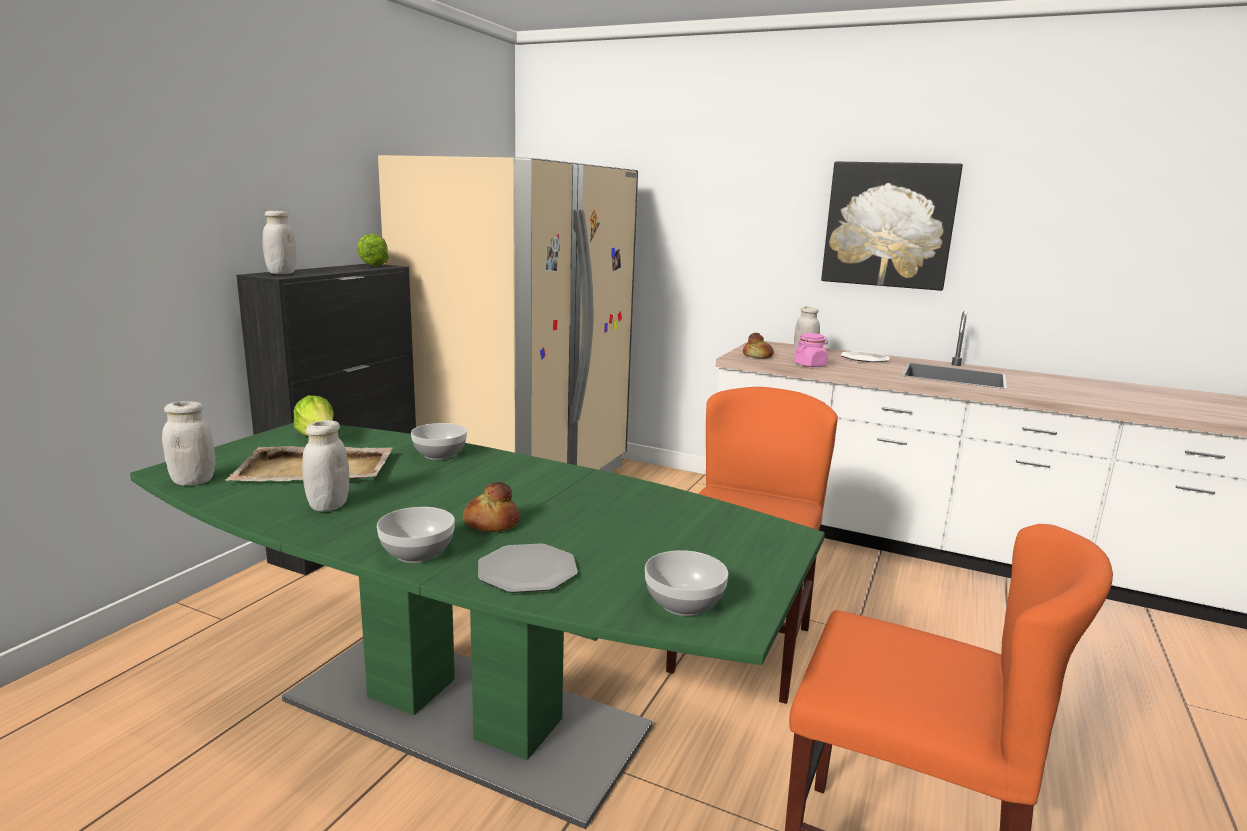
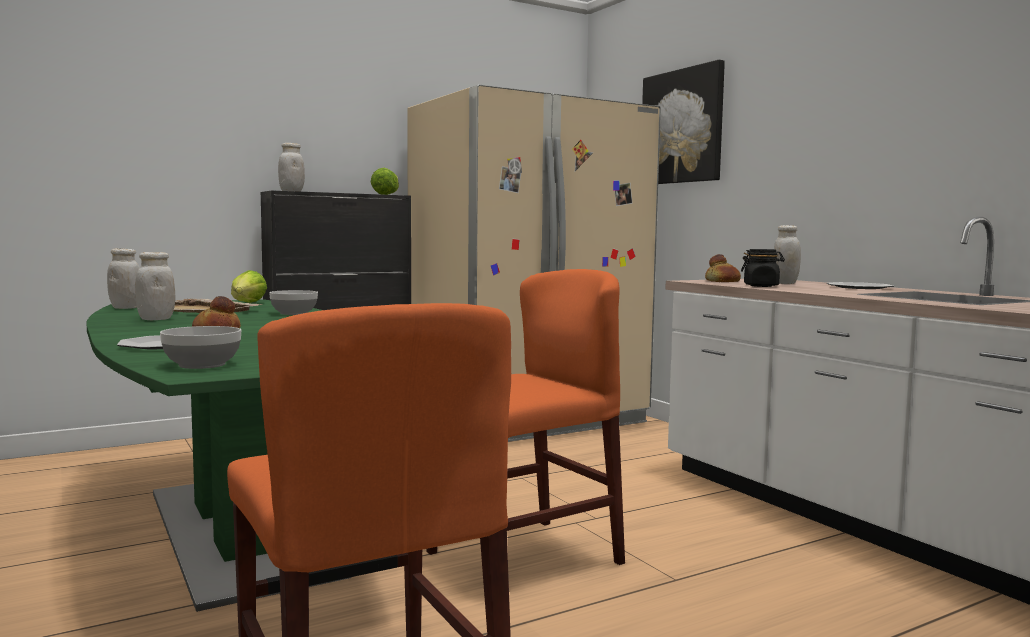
camera: 35 degrees right, 10 degrees down
(417, 552) = (135, 334): bowl -> none
(810, 365) = (761, 286): pink jar -> black jar
(889, 225) = (906, 124): picture -> picture (682, 127)

